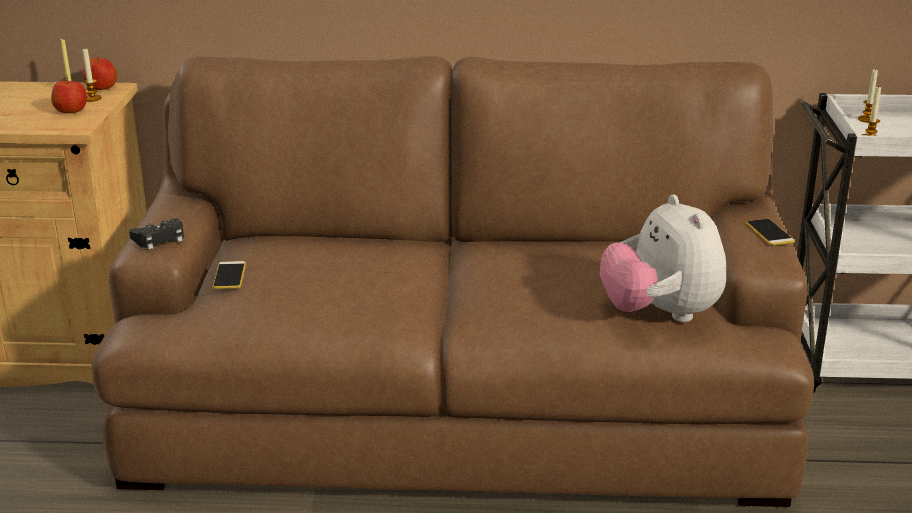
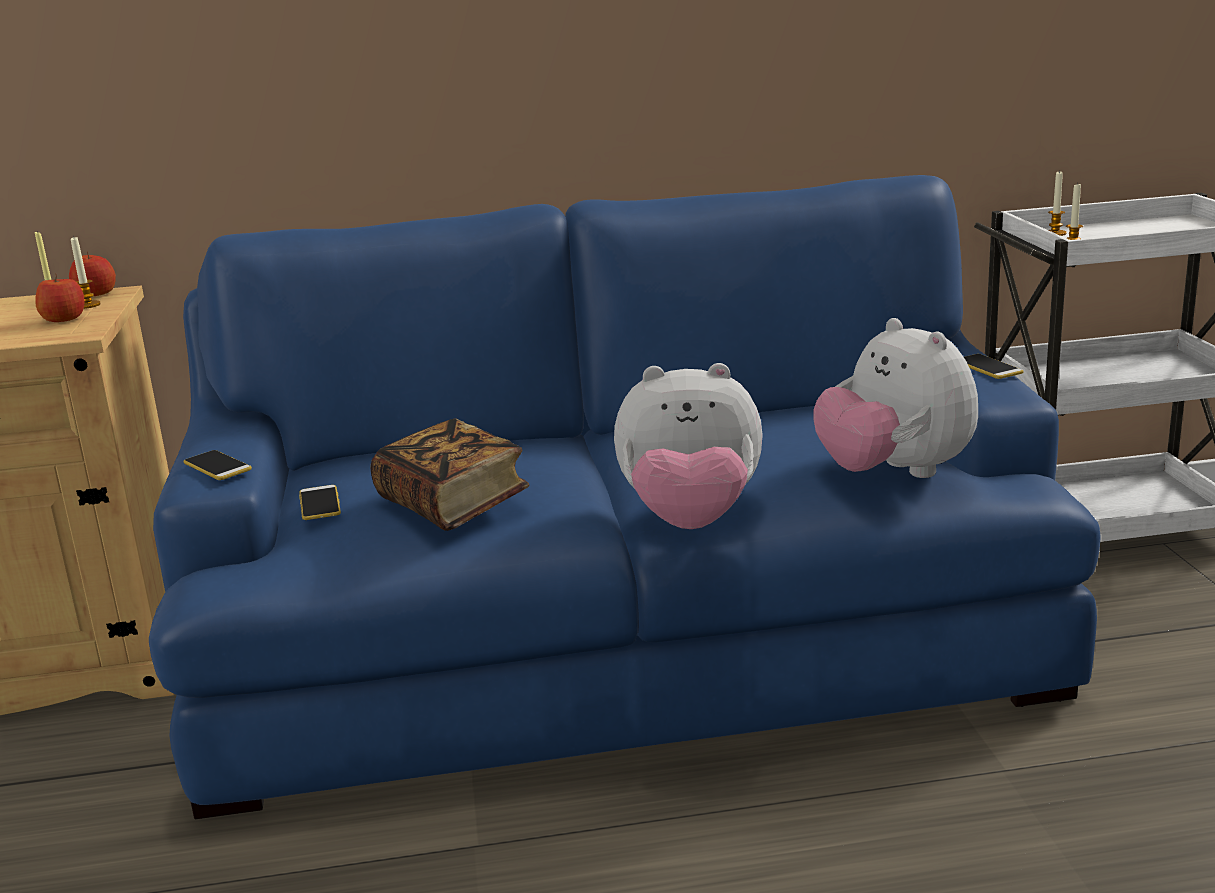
camera: 10 degrees left, 5 degrees down
(160, 239) = (217, 466): black game controller -> phone
(322, 291) = (453, 504): none -> book
(457, 408) = (621, 650): brown sofa -> blue sofa
(491, 331) = (691, 520): none -> plush toy

